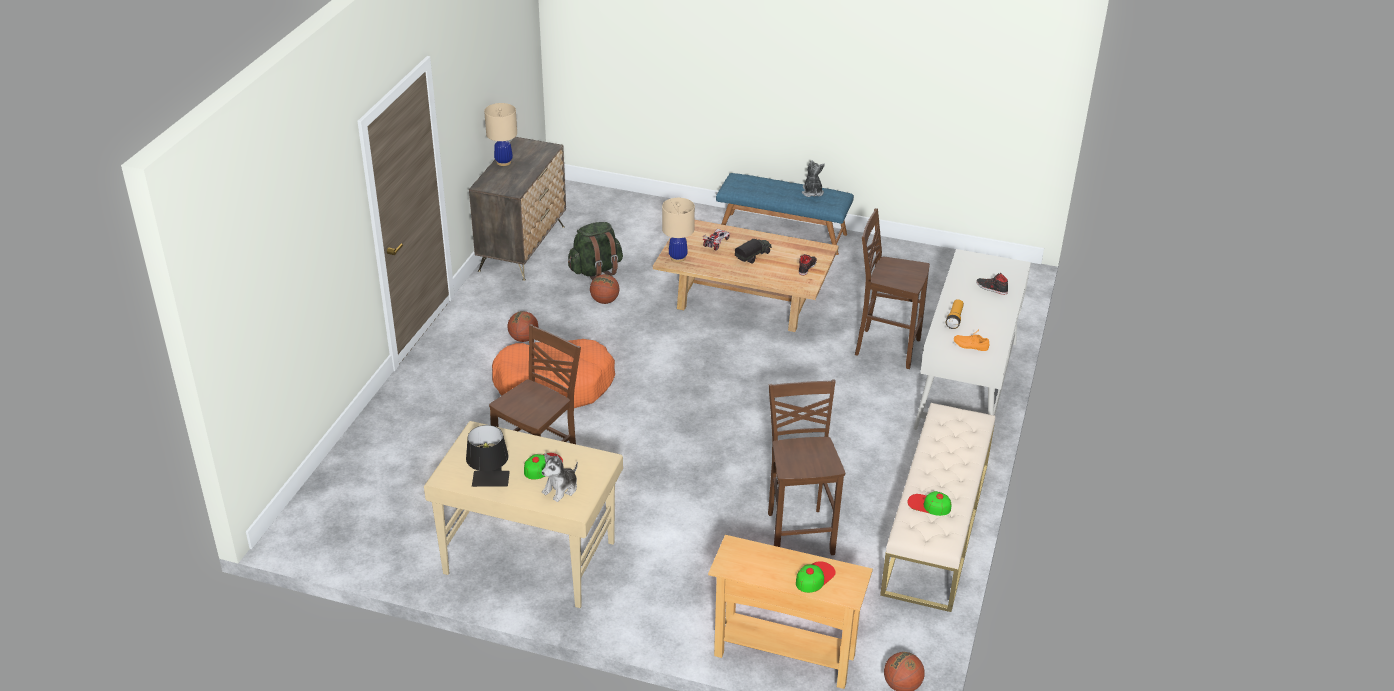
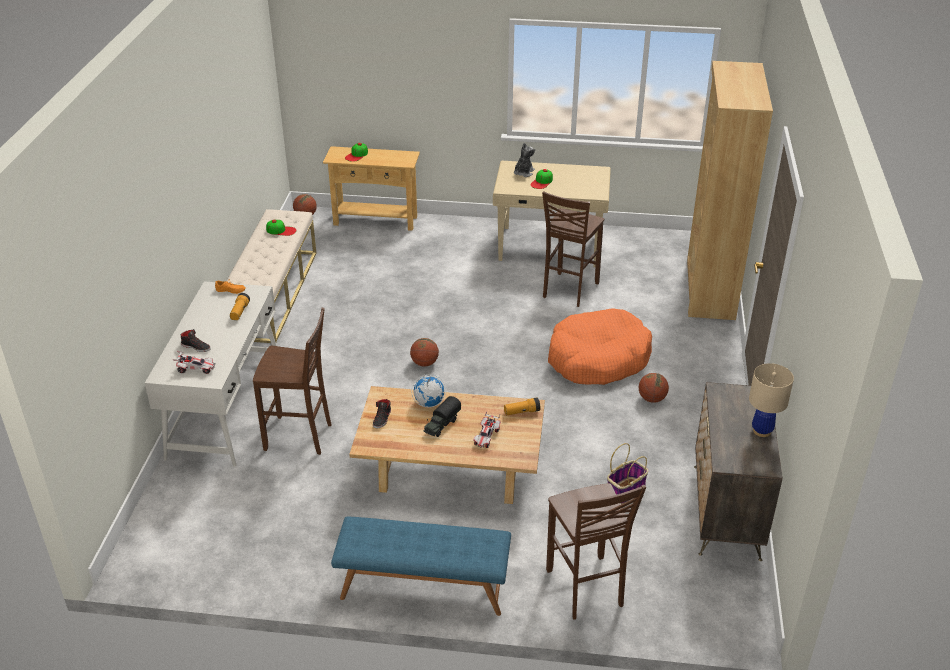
camera: 170 degrees right, 0 degrees up
(360, 456) = (709, 289): none -> brown bookcase
(490, 484) = (569, 170): black table lamp -> none
(596, 270) = (626, 491): green backpack -> basket
(605, 301) = (597, 452): basketball -> basketball (424, 363)
(678, 258) = (521, 412): beige table lamp -> flashlight
(762, 274) = (429, 403): none -> globe
(799, 532) = (372, 280): brown stool -> brown stool (586, 589)
(812, 192) = (386, 544): plush toy -> none
(985, 268) = (196, 369): none -> toy car

